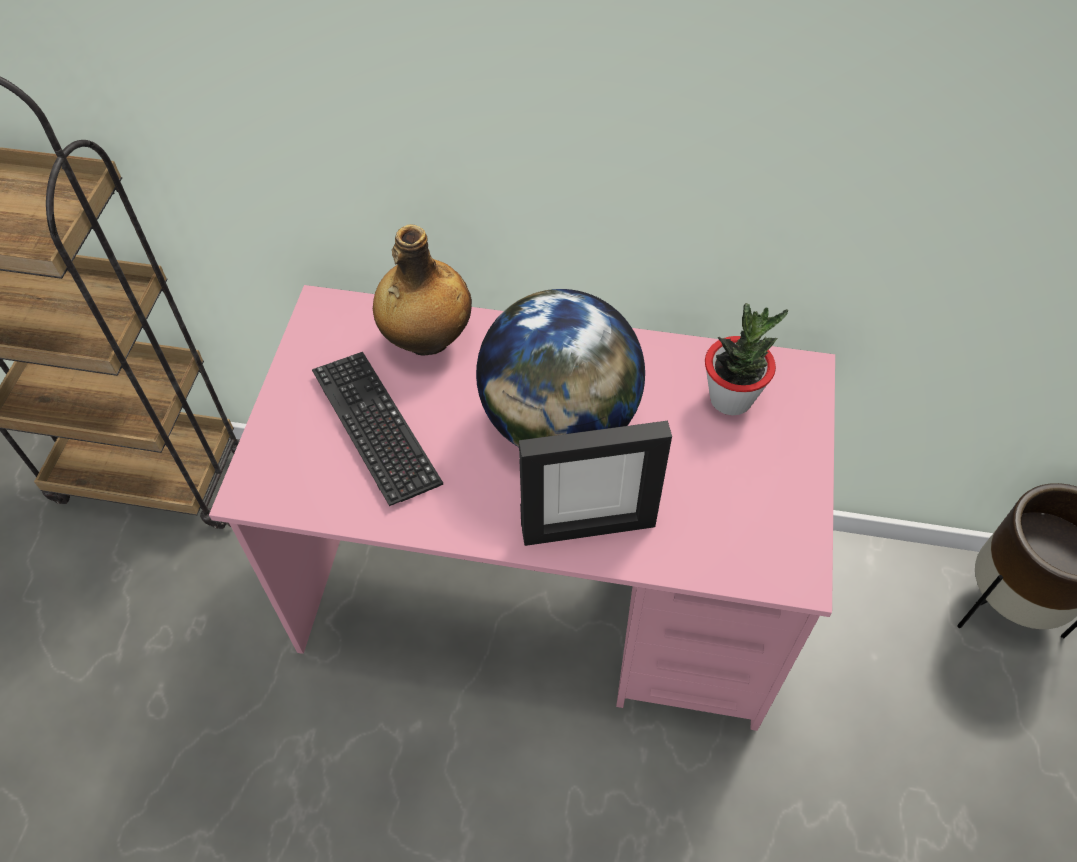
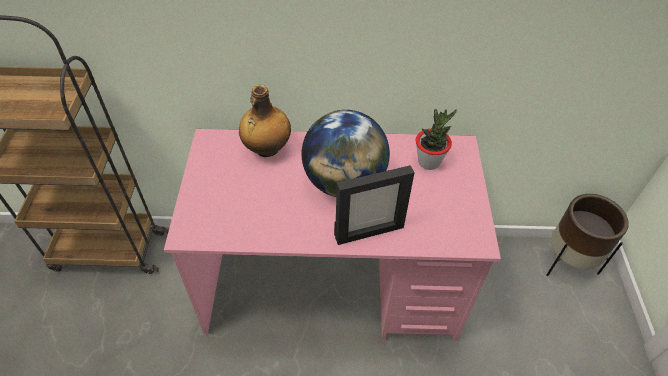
camera: 10 degrees left, 5 degrees down
(376, 428) = (247, 195): keyboard -> none

